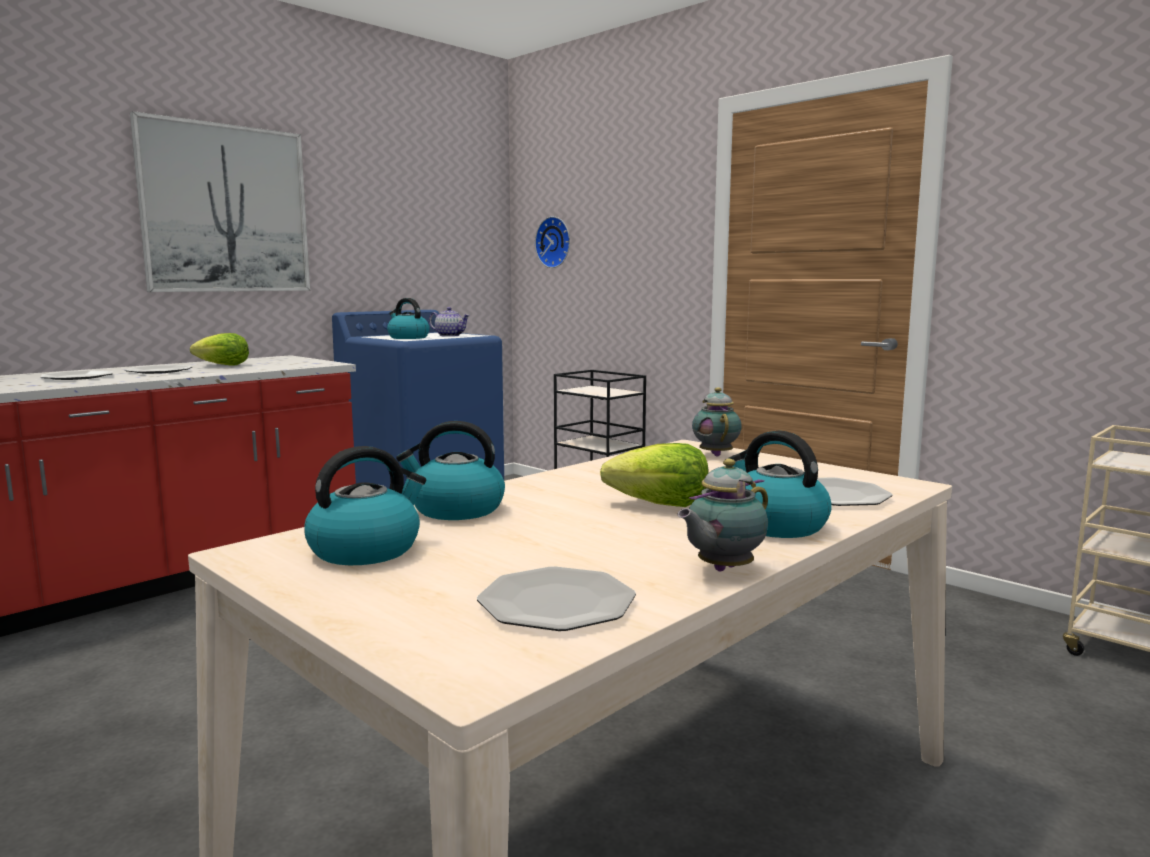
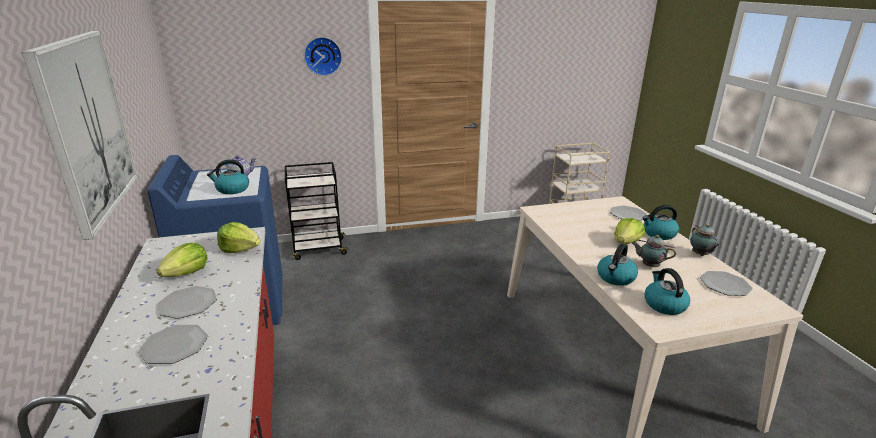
camera: 60 degrees left, 15 degrees up
(290, 366) = (240, 249): none -> lettuce
(555, 242) = (226, 78): wall clock -> wall clock (322, 56)
(715, 454) = (555, 210): teapot -> teapot (649, 265)

